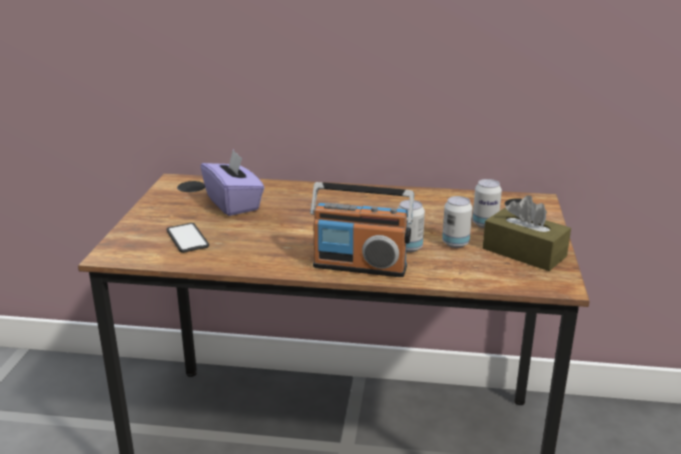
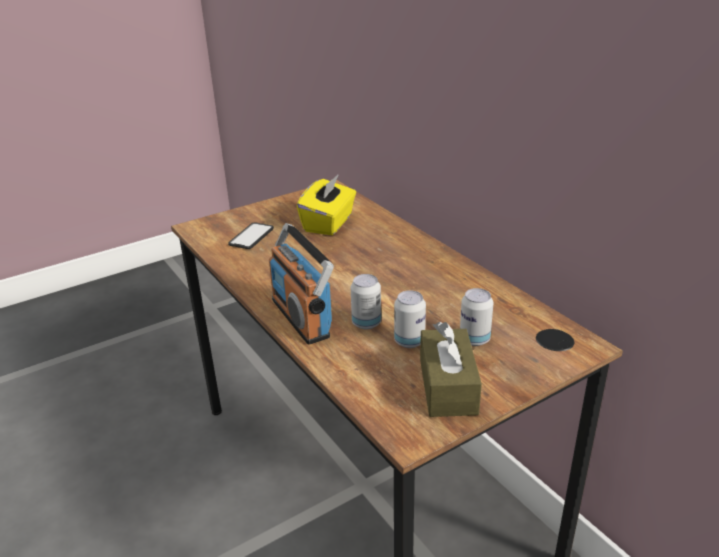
camera: 50 degrees right, 5 degrees up
(234, 204) = (329, 223): purple tissue box -> yellow tissue box

